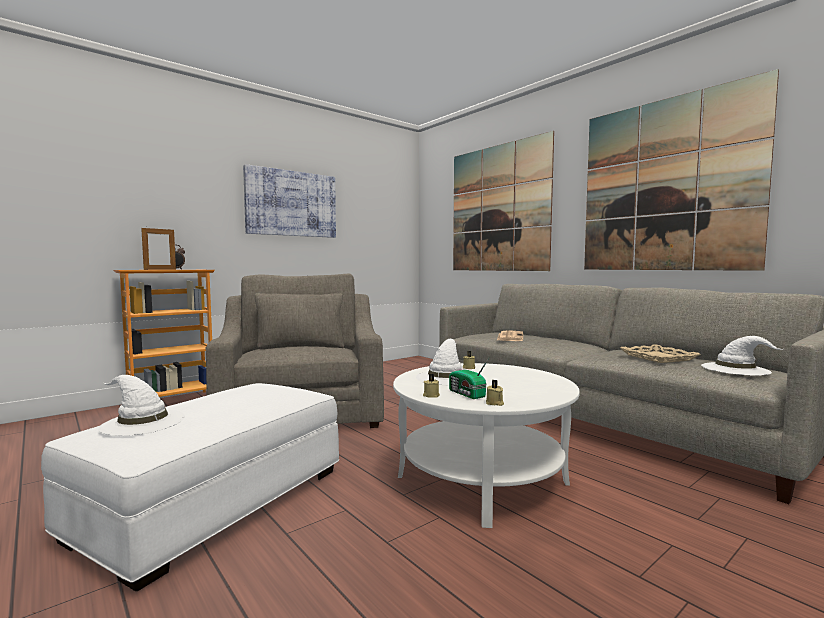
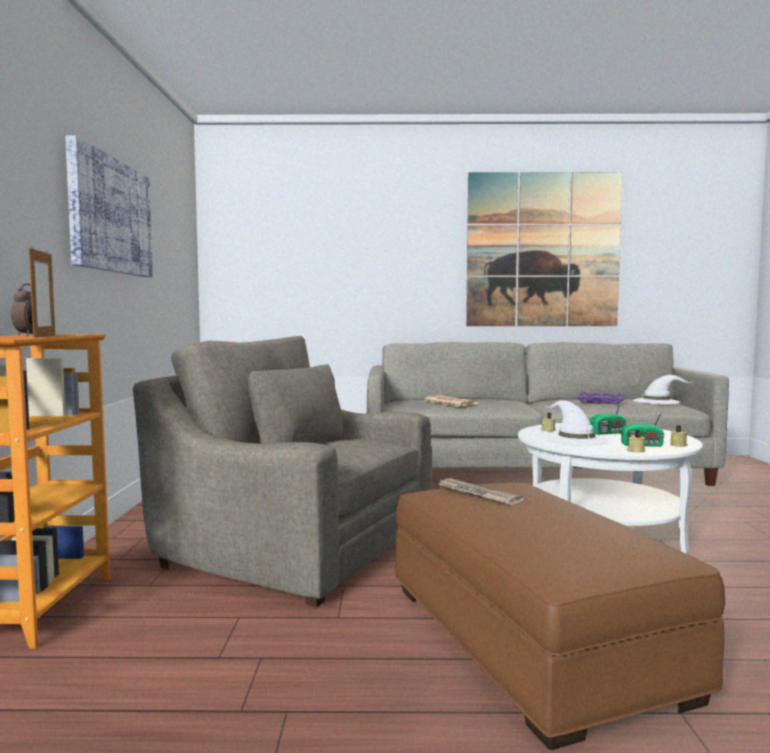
camera: 50 degrees left, 0 degrees up
(142, 422) = (558, 544): white hat -> none
(215, 501) = (528, 638): white ottoman -> brown ottoman
(254, 390) = (476, 494): none -> newspaper
(498, 208) = (349, 252): picture -> none
(502, 380) = (608, 433): none -> radio
(658, 357) = (601, 401): beige tray -> purple tray

